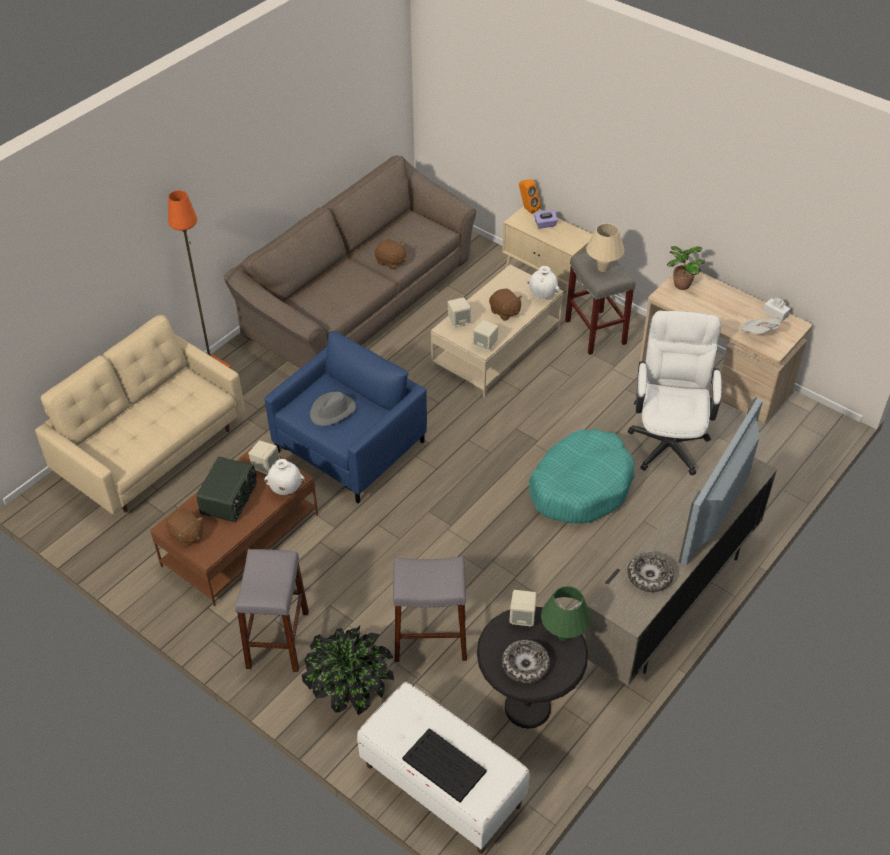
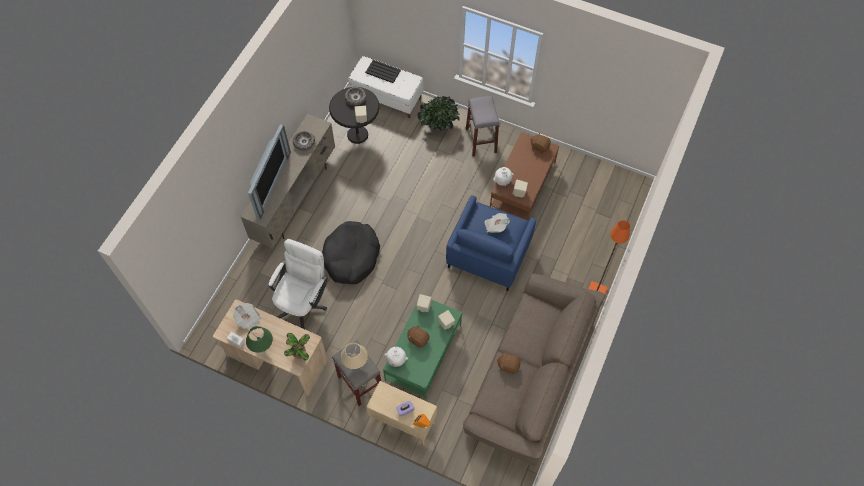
camera: 165 degrees right, 15 degrees up
(152, 450) = (598, 227): beige sofa -> none
(230, 499) = (528, 170): radio -> none
(333, 411) = (495, 226): grey hat -> newspaper
(430, 639) = (410, 156): grey stool -> none
(496, 347) = (423, 353): beige coffee table -> green coffee table
(563, 634) = (341, 115): green table lamp -> green table lamp (262, 346)
(580, 486) = (351, 257): turquoise dog bed -> black dog bed
(669, 438) = (303, 302): white office chair -> white office chair turned 150 degrees counterclockwise

